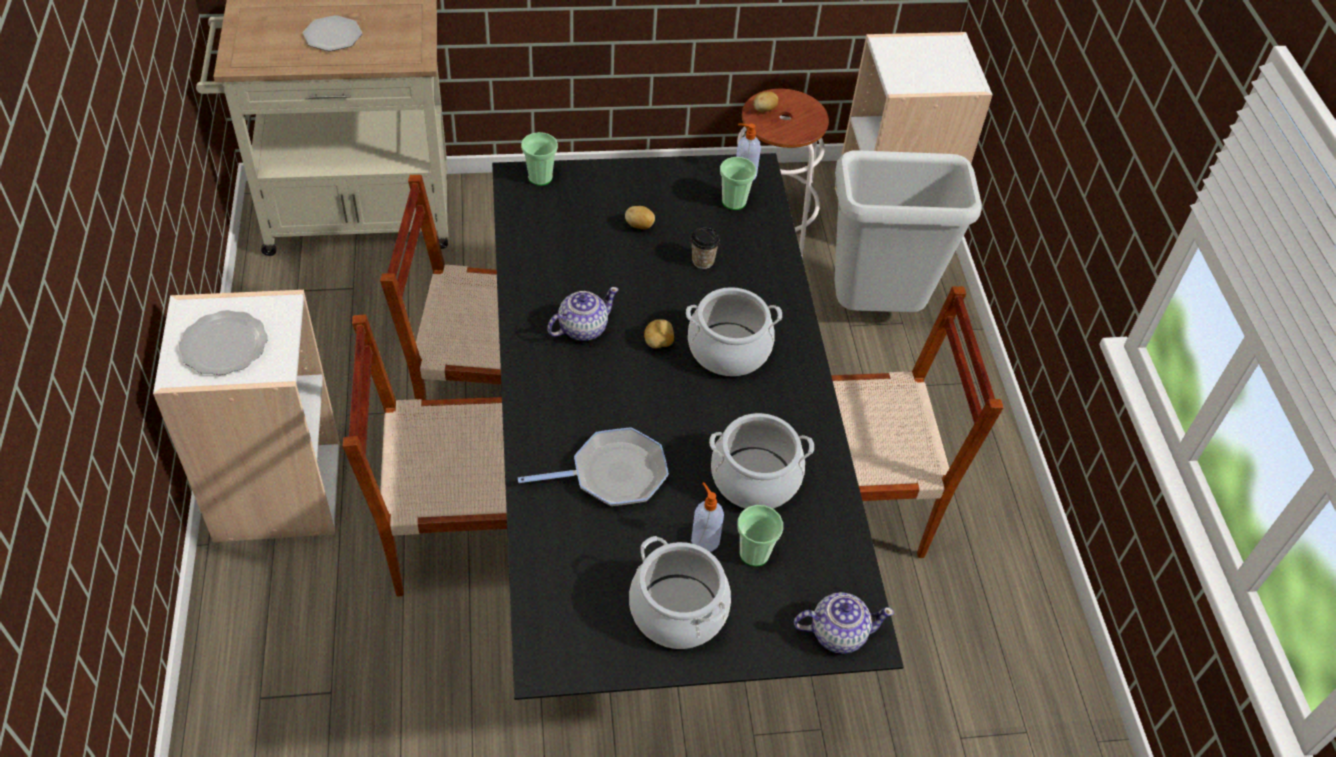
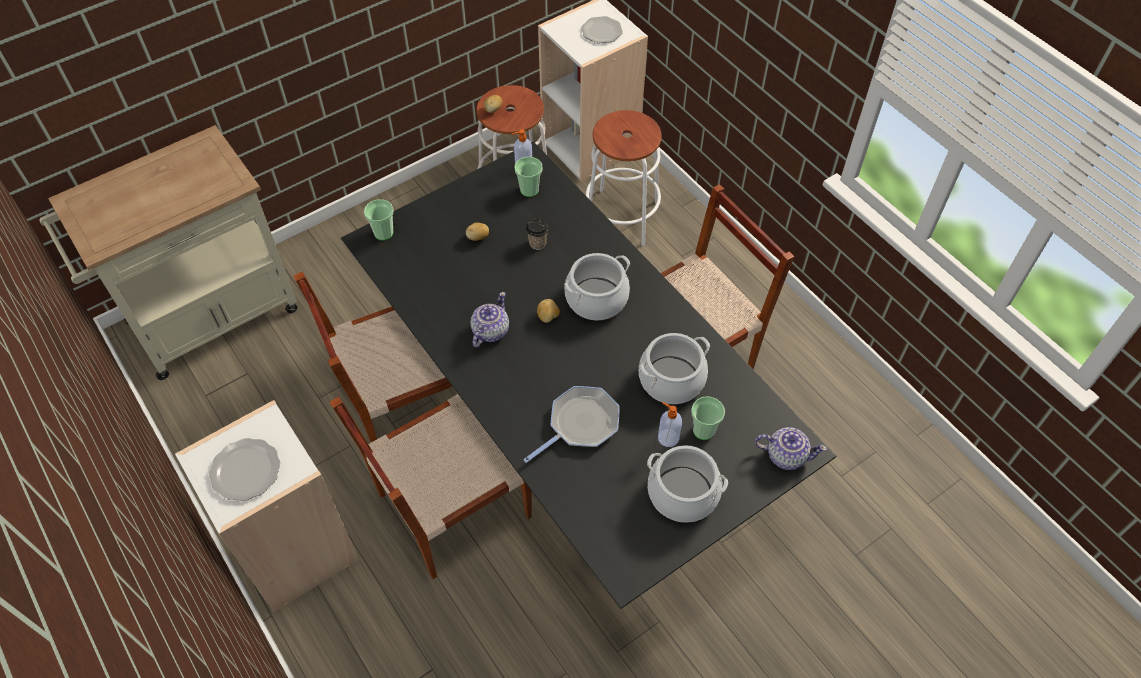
camera: 25 degrees left, 5 degrees up
(332, 35) = (158, 192): plate -> plate (601, 31)
(837, 633) = (785, 455): teapot -> teapot turned 45 degrees clockwise
(875, 310) = (621, 217): grey trash can -> white stool

